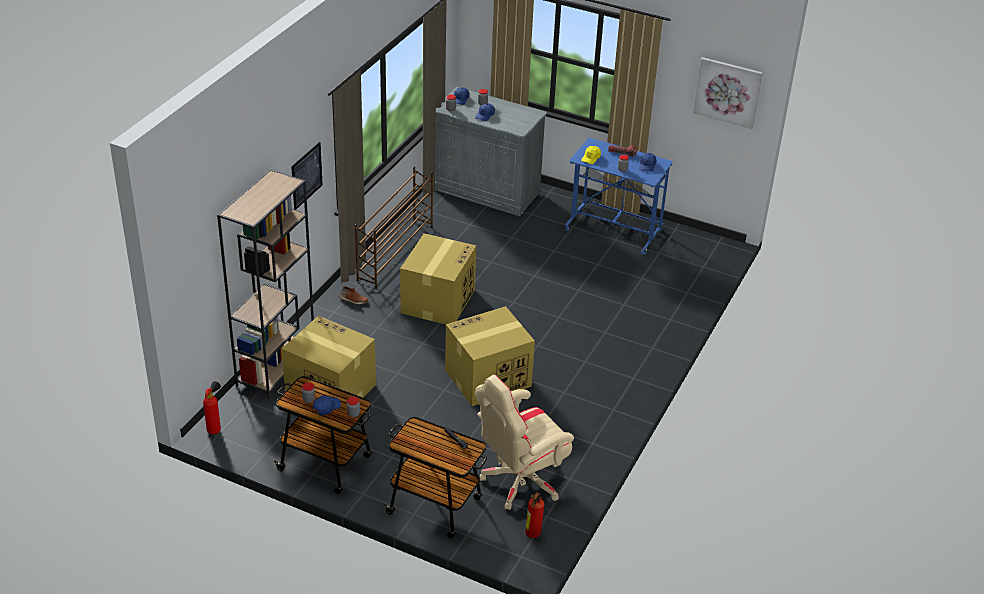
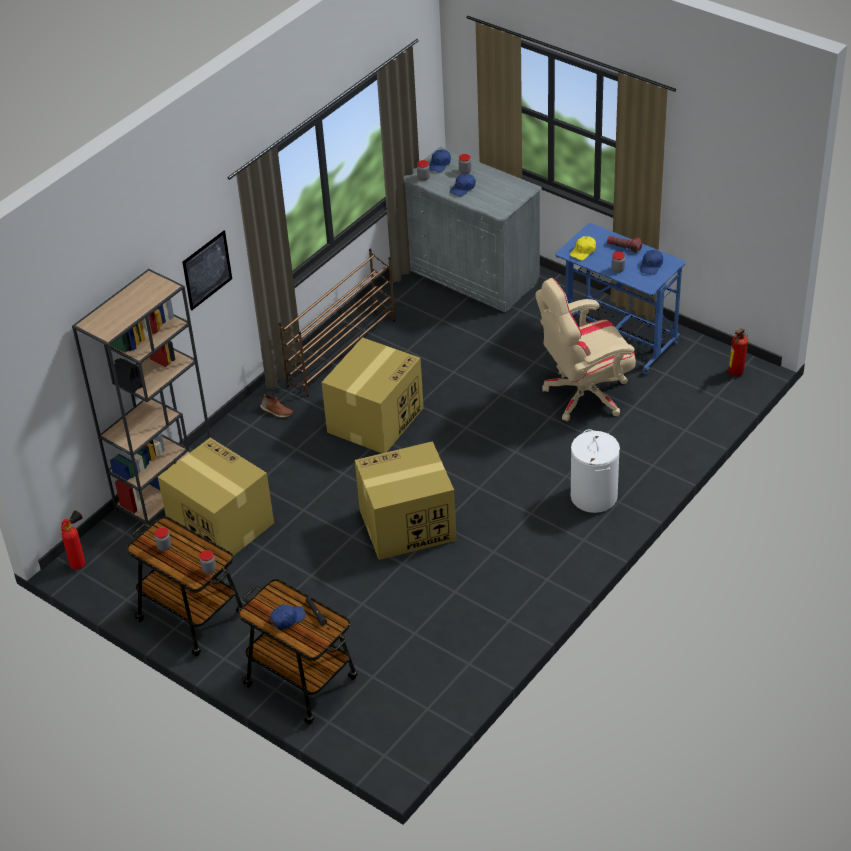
camera: 15 degrees right, 5 degrees up
(326, 407) = (181, 558): blue cap -> blue cap (287, 619)
(521, 480) = (411, 660): beige office chair -> beige office chair (585, 394)
(532, 535) = (404, 730): fire extinguisher -> fire extinguisher (734, 374)
(631, 345) = (594, 496): none -> white laundry basket
(727, 92) = (750, 182): picture -> none

